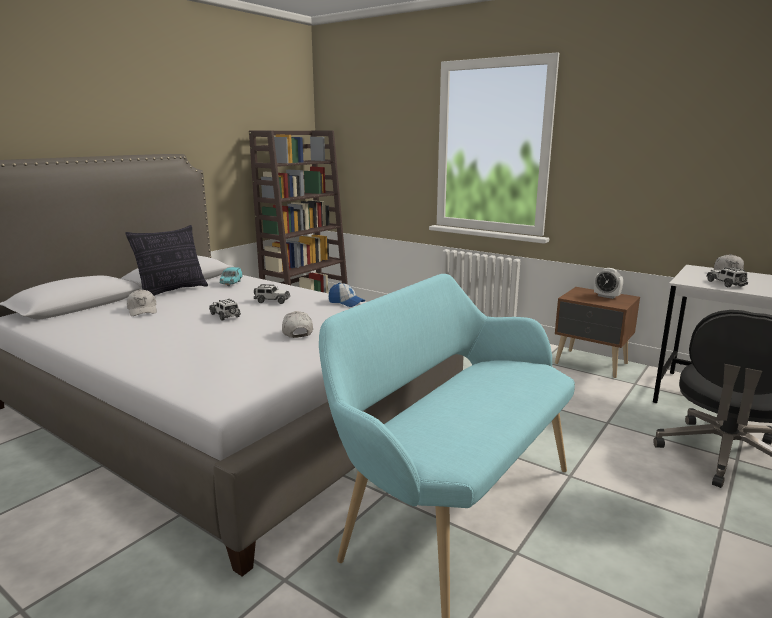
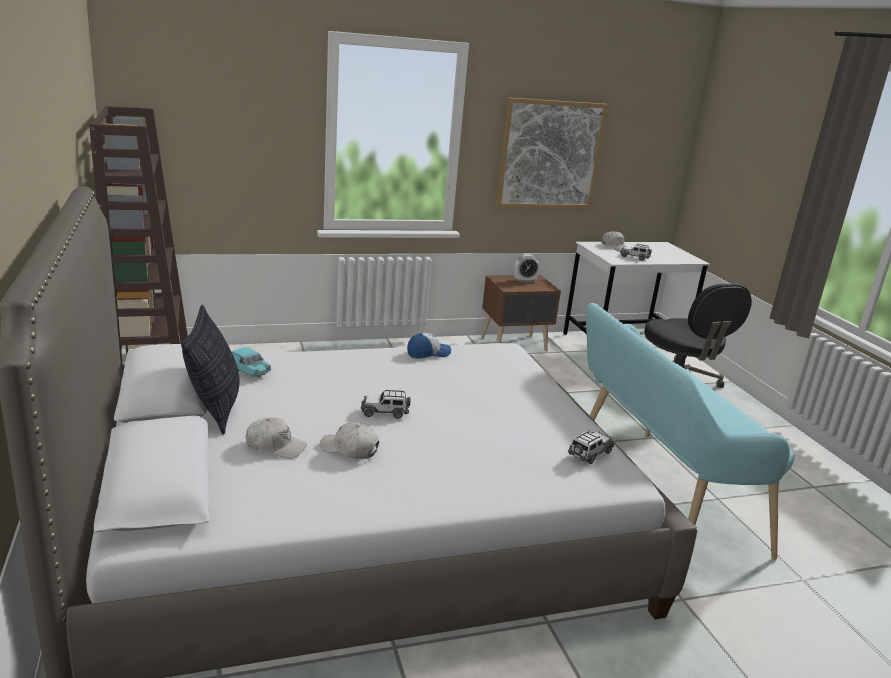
camera: 55 degrees left, 5 degrees up
(272, 301) = (365, 377): toy car -> toy car (589, 454)
(297, 332) = (486, 400): white cap -> white cap (349, 449)
(653, 162) = (550, 155): none -> picture

